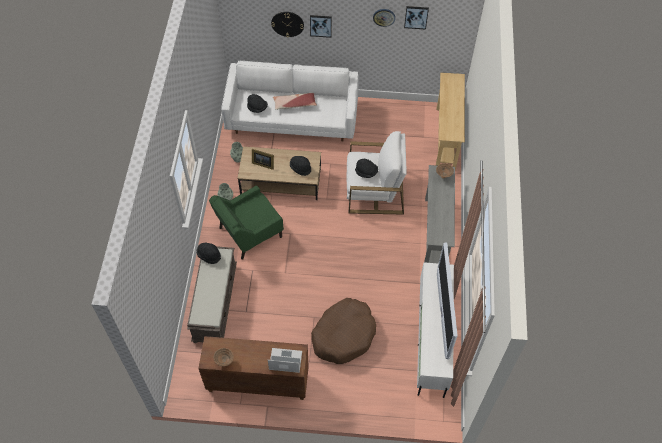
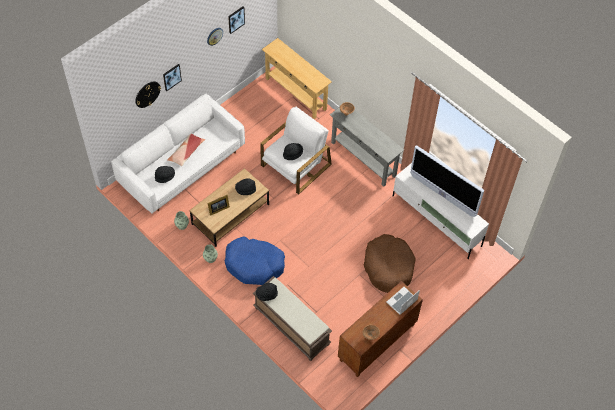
camera: 50 degrees left, 0 degrees up
(249, 233) = (254, 264): green armchair -> blue dog bed

